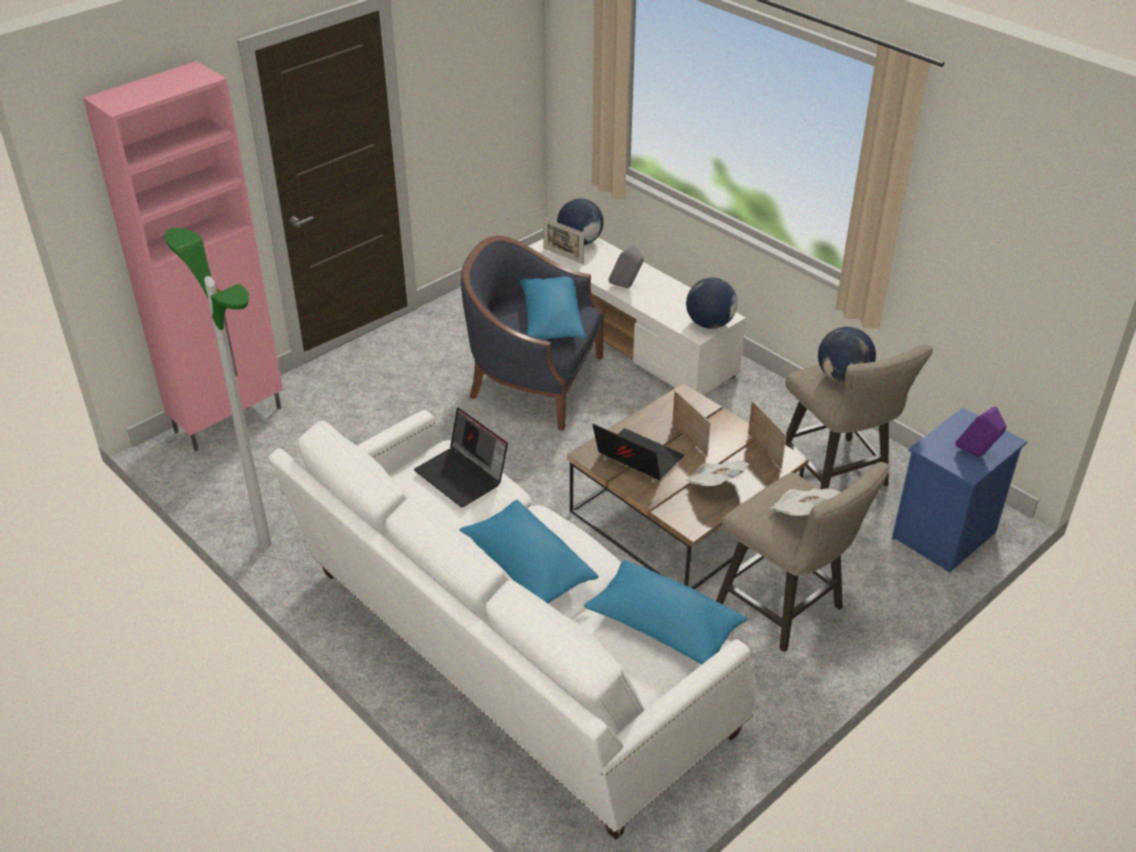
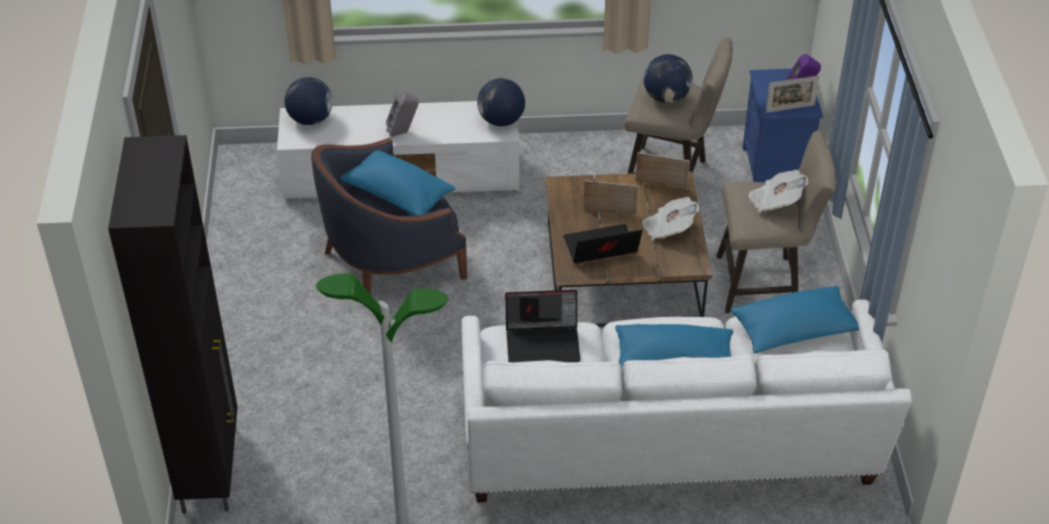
camera: 50 degrees left, 5 degrees up
(230, 419) = (211, 467): pink cabinet -> black cabinet
(563, 256) = (318, 139): picture frame -> picture frame (790, 108)

